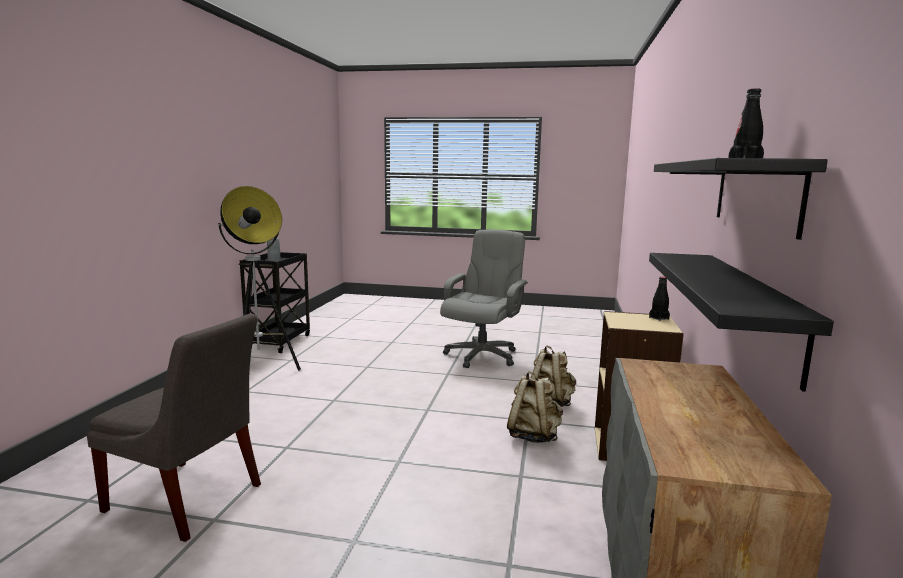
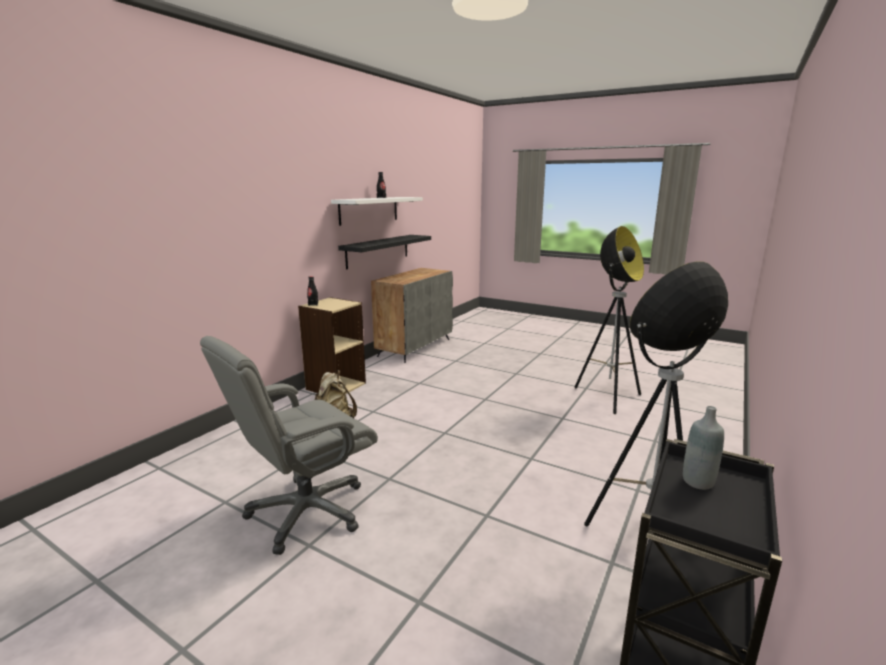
camera: 160 degrees left, 5 degrees up
(188, 500) = (607, 397): grey chair -> floor lamp
(533, 436) = (385, 400): beige backpack -> none
(755, 194) = (369, 210): black shelf -> white shelf

